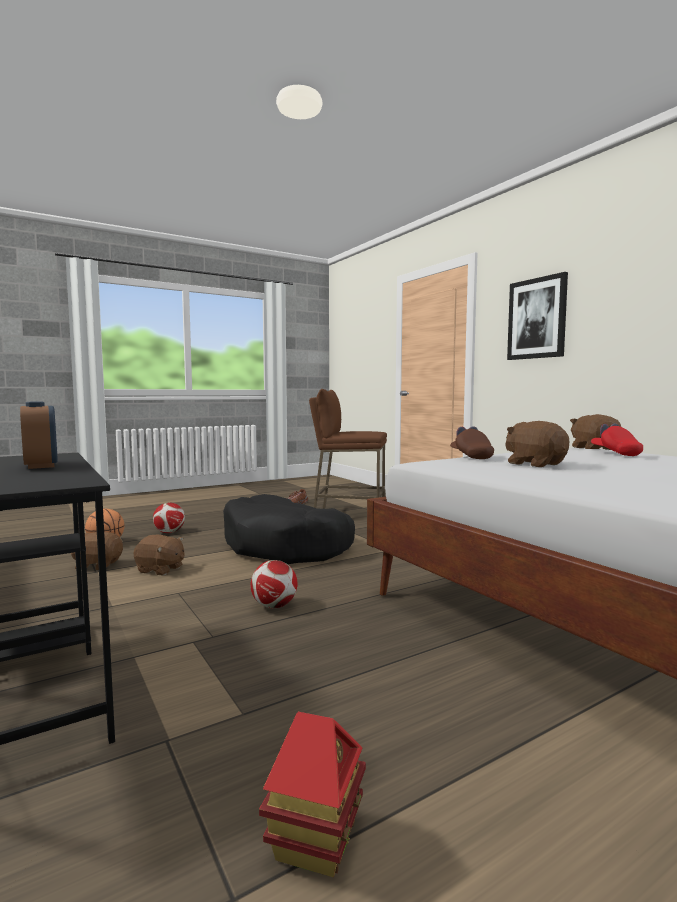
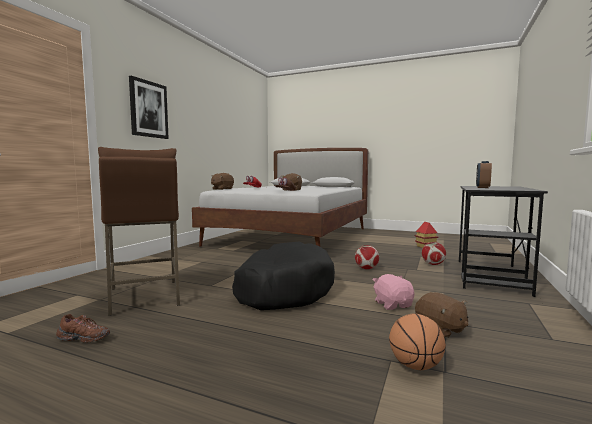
camera: 125 degrees left, 0 degrees up
(160, 570) = (393, 304): brown plush toy -> pink plush toy
(169, 532) = (321, 353): football -> football (433, 264)

